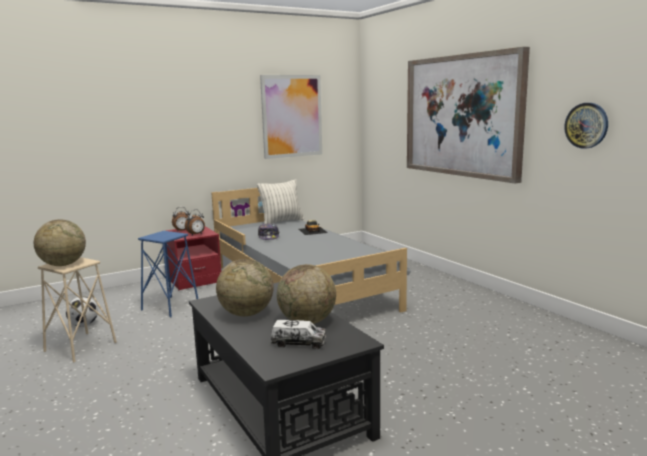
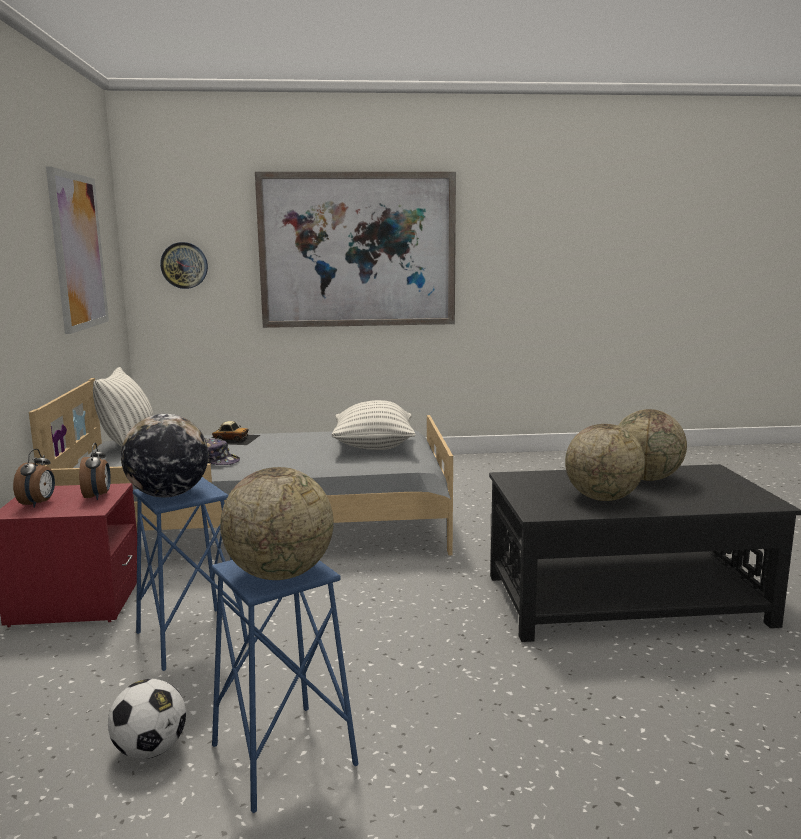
camera: 65 degrees left, 0 degrees up
(80, 347) = (282, 755): beige stool -> blue stool
(157, 235) = (168, 495): none -> globe
(299, 343) = (707, 488): toy truck -> none
(332, 254) = (374, 447): none -> pillow
(586, 125) = (526, 257): wall clock -> wall clock (184, 265)

